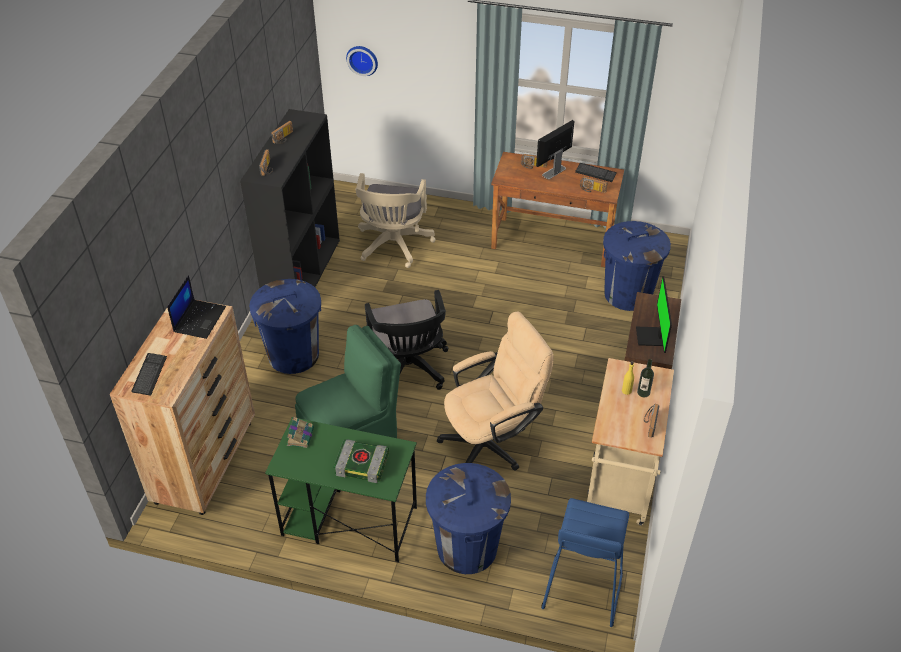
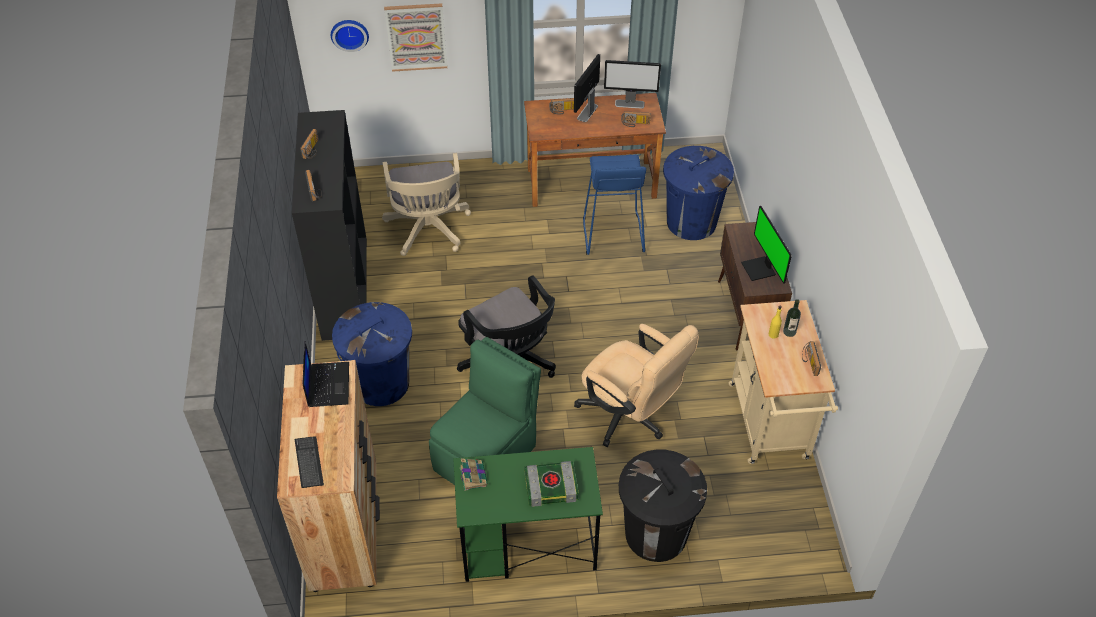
camera: 20 degrees left, 5 degrees up
(418, 74) = (416, 37): none -> picture
(466, 548) = (656, 534): blue trash can -> black trash can
(492, 442) = (630, 417): beige office chair -> beige office chair turned 90 degrees clockwise
(582, 589) = (781, 539): blue stool -> blue stool (612, 234)
(595, 173) = (630, 104): keyboard -> monitor

